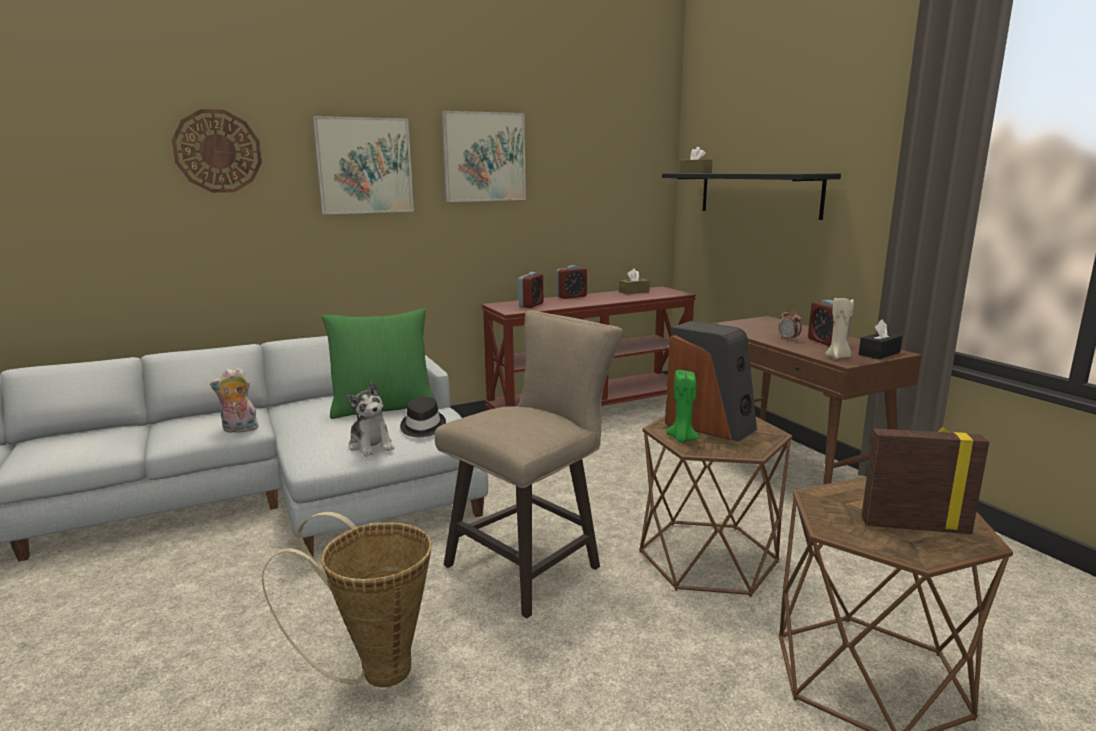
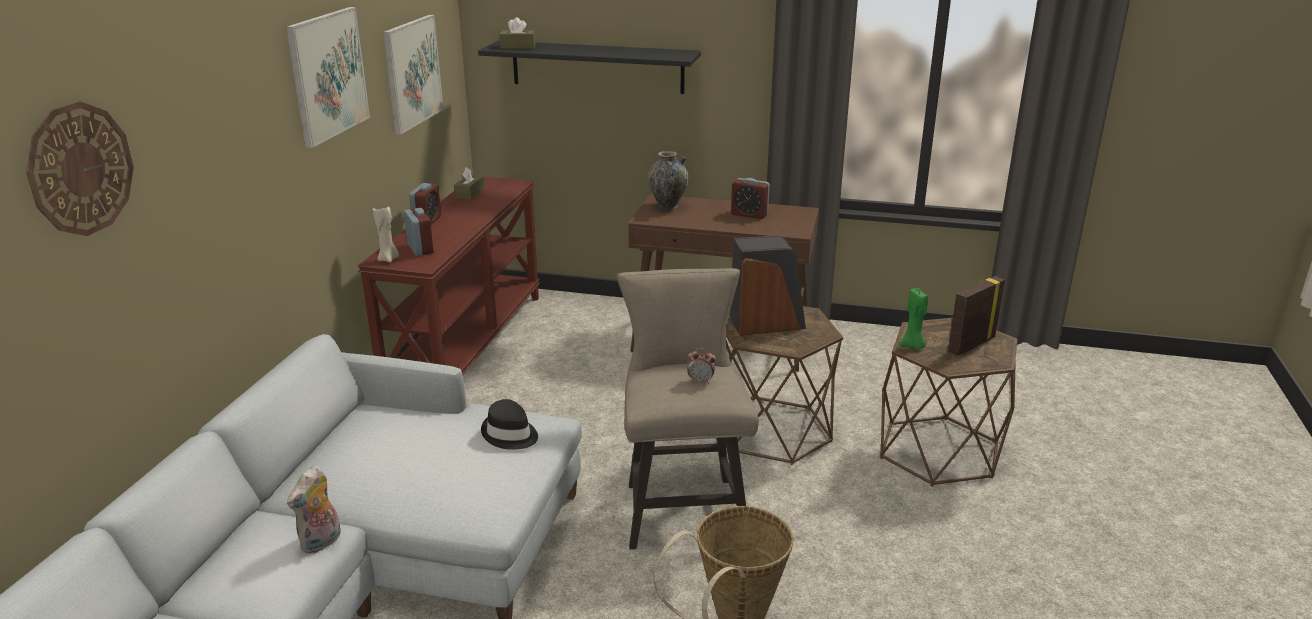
camera: 50 degrees left, 10 degrees up
(364, 166) = (230, 129): picture -> picture (412, 73)
(371, 445) = (504, 477): plush toy -> none
(383, 407) = (420, 436): green pillow -> none
(682, 439) = (775, 343): green candle -> green candle (913, 346)
(762, 323) = (667, 206): none -> vase
(789, 339) = (721, 219): alarm clock -> alarm clock (701, 381)
(838, 357) = (786, 229): beige candle -> beige candle (388, 259)
(879, 353) = (798, 216): black tissue box -> none

